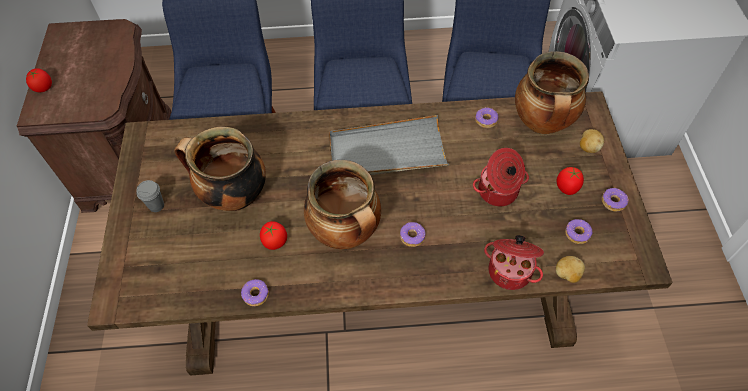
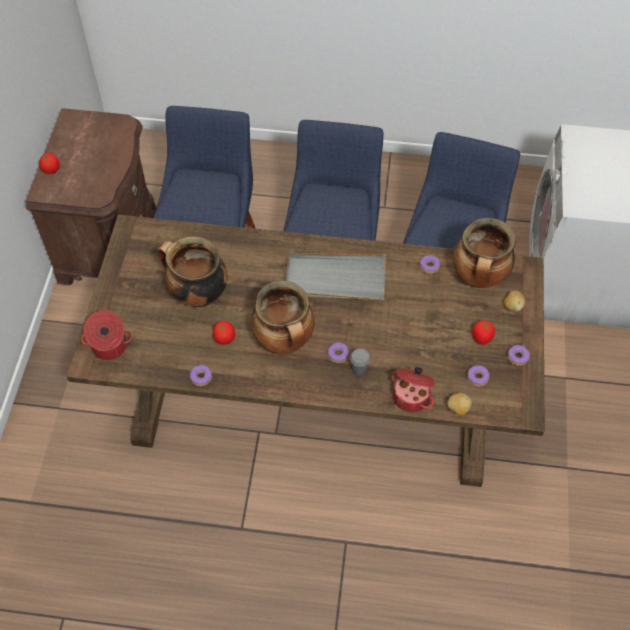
camera: 10 degrees right, 0 degrees up
(156, 205) = (133, 291): grey cup -> grey cup (359, 370)
(498, 192) = (421, 331): cooking pot -> cooking pot (109, 347)

